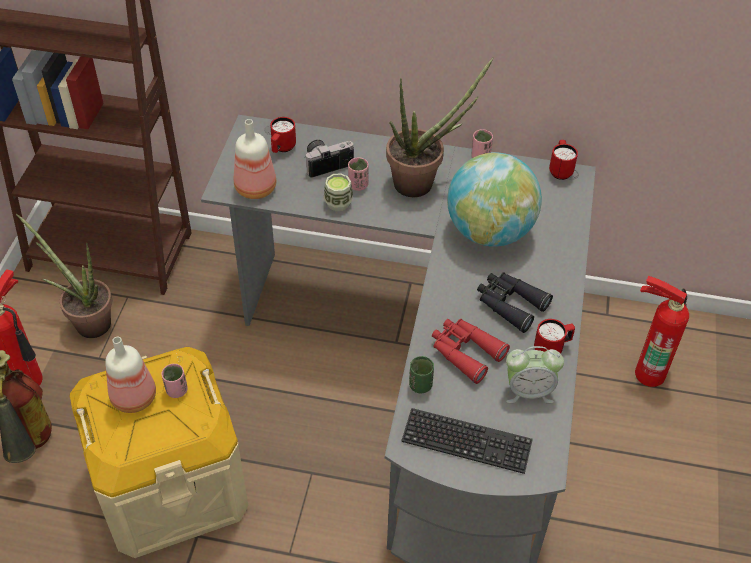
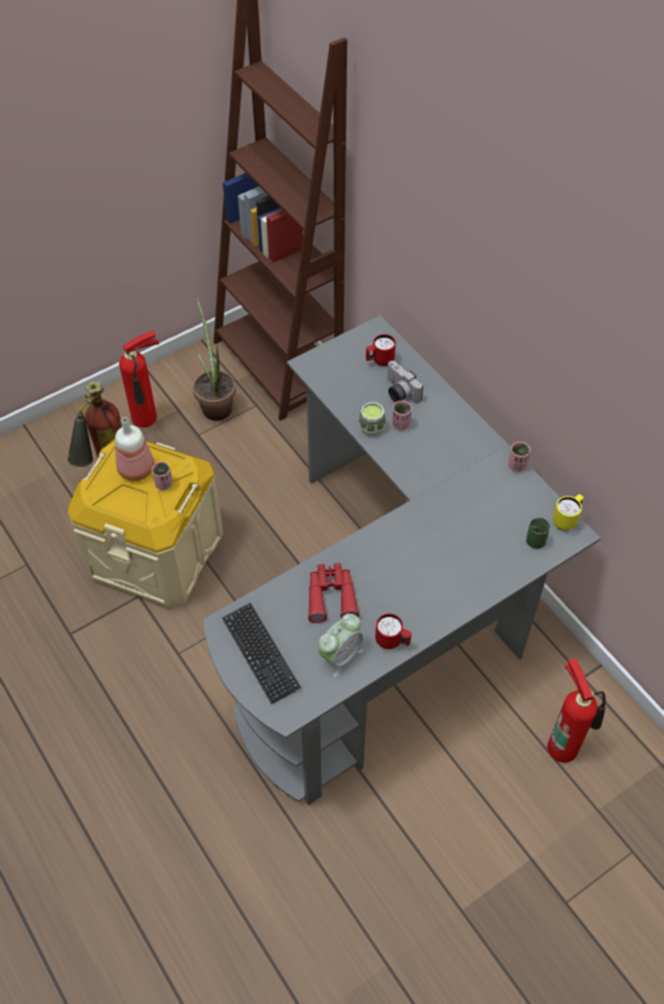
camera: 45 degrees right, 5 degrees up
(257, 188) = (330, 379): bottle -> none
(327, 162) = (399, 392): camera -> camera turned 150 degrees counterclockwise
(420, 385) = (276, 593): green cup -> green cup (535, 541)
(422, 182) = (448, 455): potted plant -> none
(489, 231) = (453, 526): globe -> none
(509, 304) = (402, 588): black binoculars -> none
(528, 391) = (340, 656): alarm clock -> alarm clock turned 90 degrees counterclockwise
(560, 170) = (566, 520): red mug -> yellow mug

